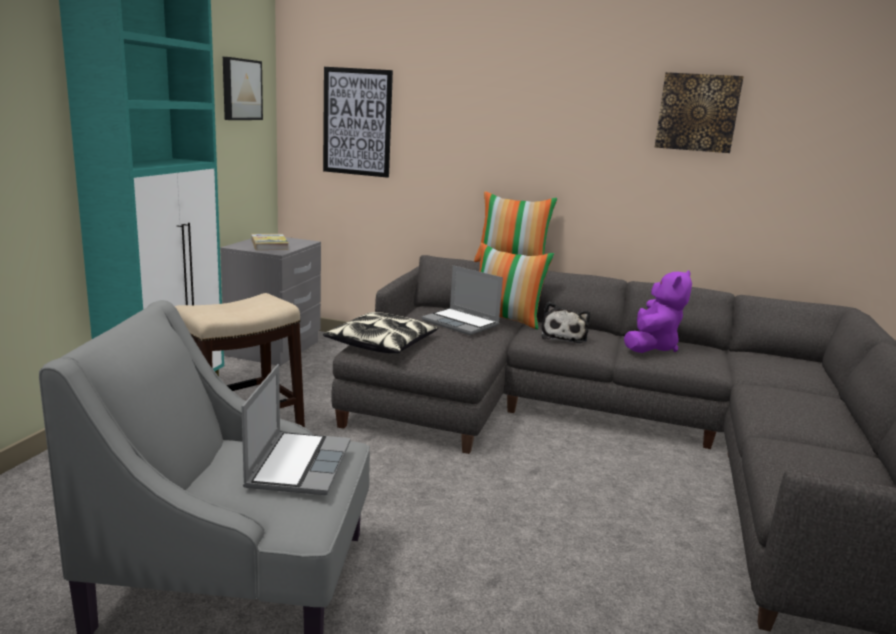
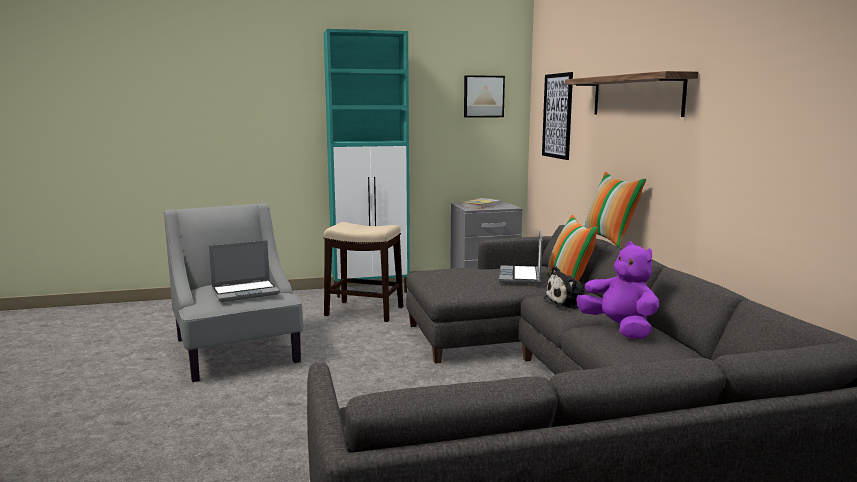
camera: 60 degrees right, 5 degrees down
(382, 344) = (442, 273): pillow -> none
(528, 110) = (636, 95): none -> shelf
(651, 347) = (619, 329): purple plush toy -> purple plush toy turned 120 degrees counterclockwise
(697, 112) = (747, 83): picture -> none

